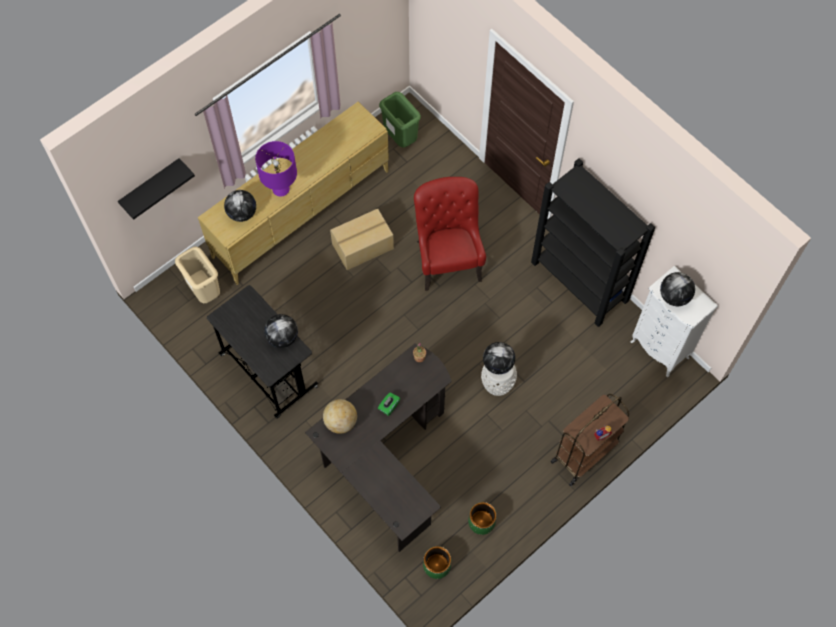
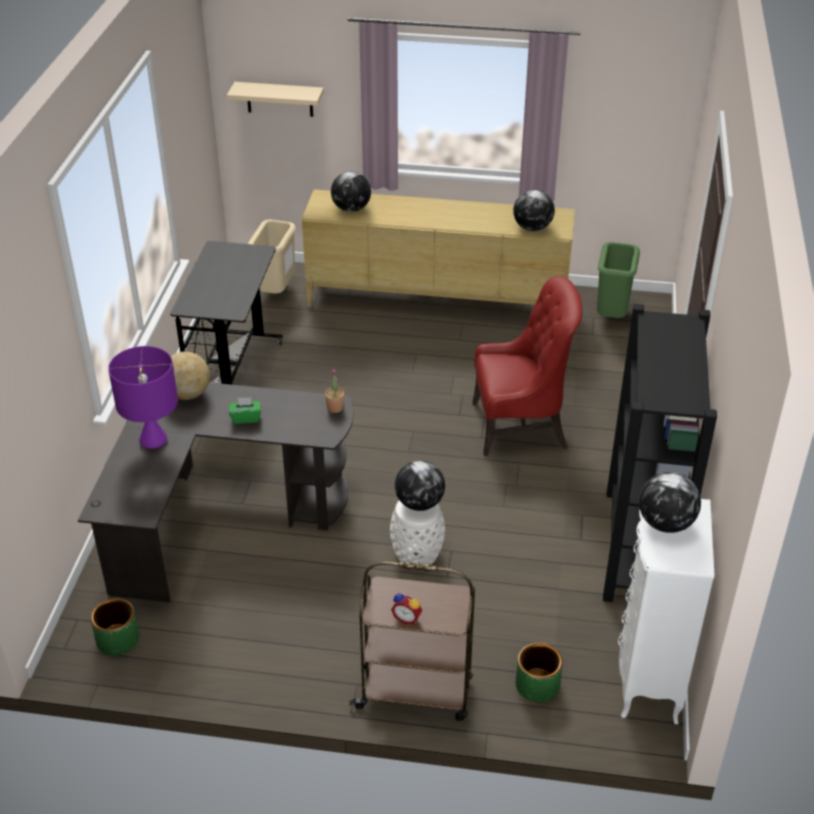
camera: 50 degrees right, 25 degrees down
(151, 186) = (279, 99): black shelf -> beige shelf
(281, 190) = (408, 216): purple table lamp -> purple table lamp (153, 441)
(283, 337) = (239, 294): globe -> globe (532, 228)
(363, 247) = (455, 360): cardboard box -> none
(447, 259) = (521, 425): red chair -> red chair turned 45 degrees clockwise
(481, 522) = (216, 647): green planter -> green planter (537, 685)

